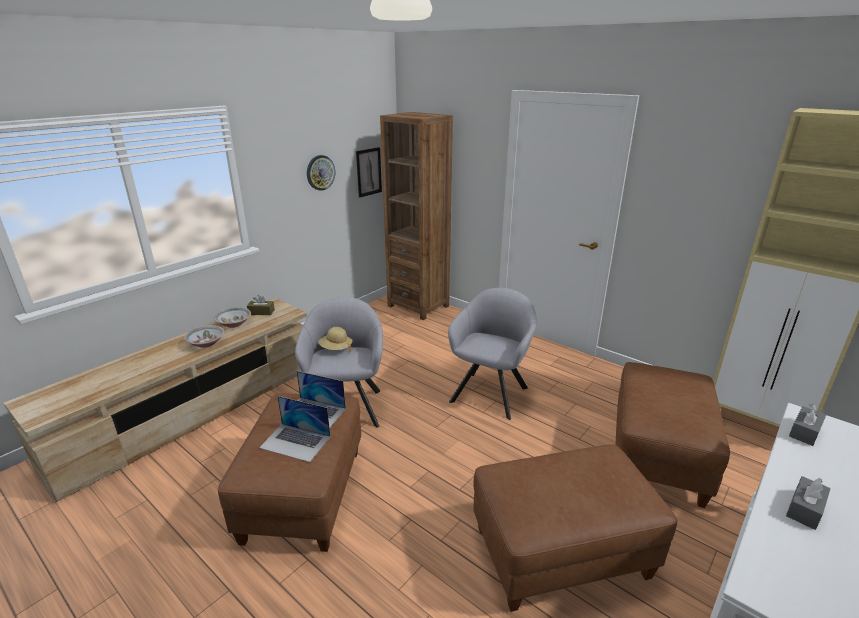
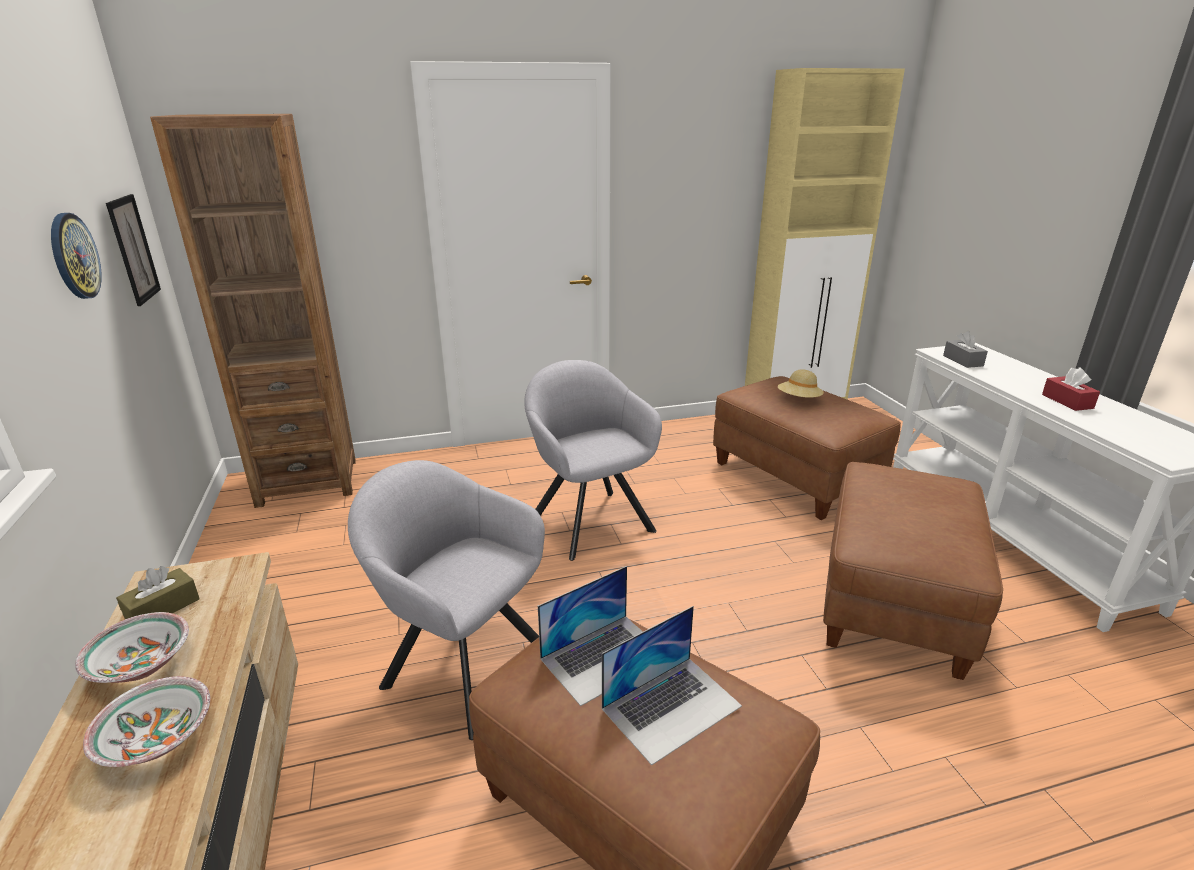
camera: 55 degrees left, 0 degrees up
(336, 348) = (423, 569): beige hat -> beige hat (799, 400)
(805, 509) = (1067, 401): grey tissue box -> red tissue box

